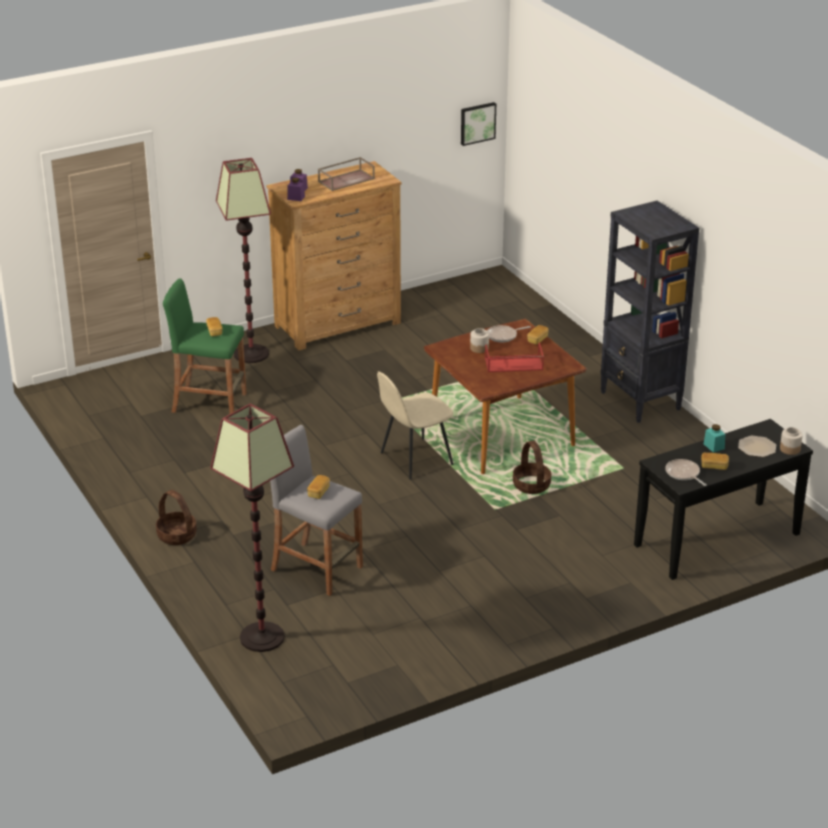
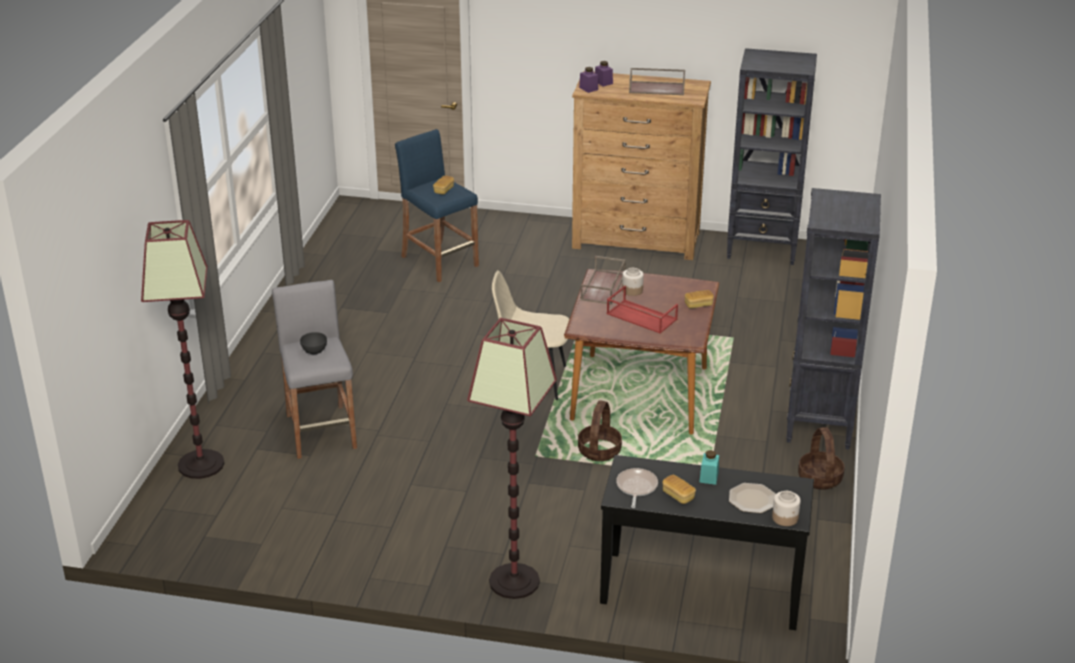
camera: 40 degrees right, 0 degrees up
(177, 535) = (263, 353): basket -> basket (820, 478)
(209, 403) = (440, 261): green stool -> blue stool
(251, 354) = (529, 236): floor lamp -> floor lamp (513, 581)
(318, 492) = (314, 351): bread -> grey bowl
(438, 295) = (763, 249): none -> black bookcase
(456, 354) = (603, 287): none -> brown tray
(477, 123) = (847, 74): picture -> none
(503, 336) = (672, 289): frying pan -> none

